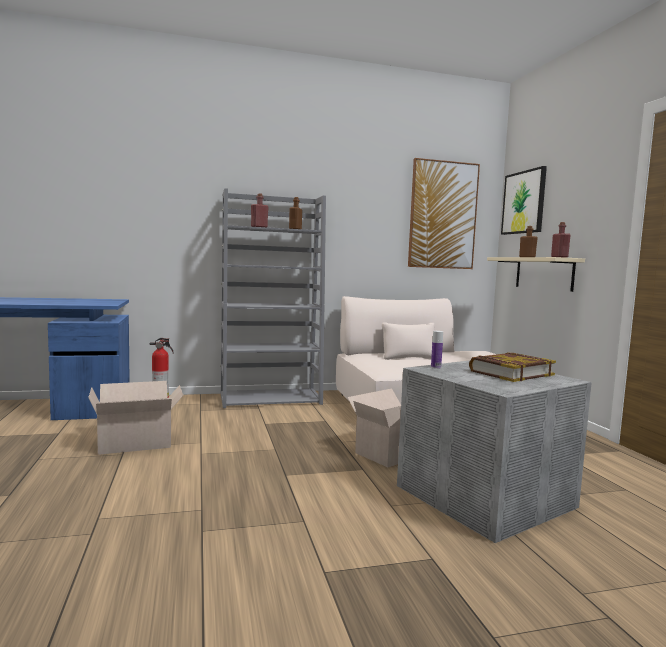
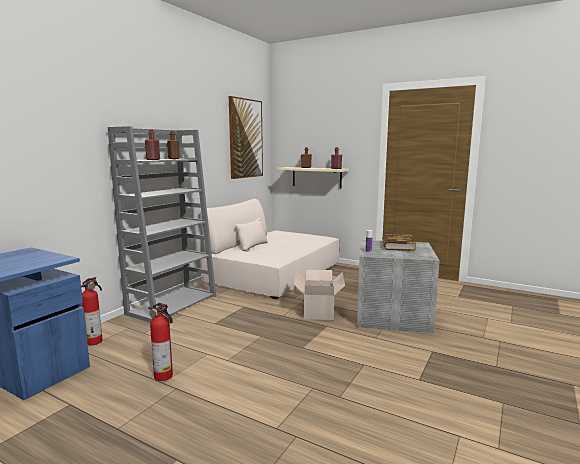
camera: 45 degrees left, 5 degrees up
(137, 443) = (164, 376): cardboard box -> fire extinguisher
(524, 202) = (293, 130): picture -> none

